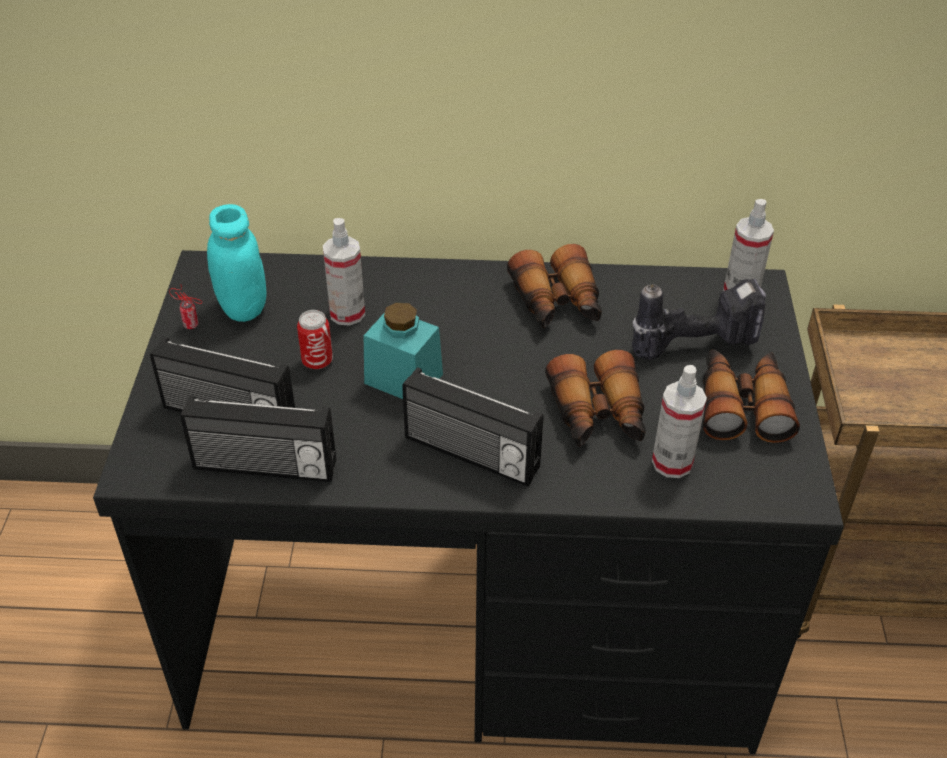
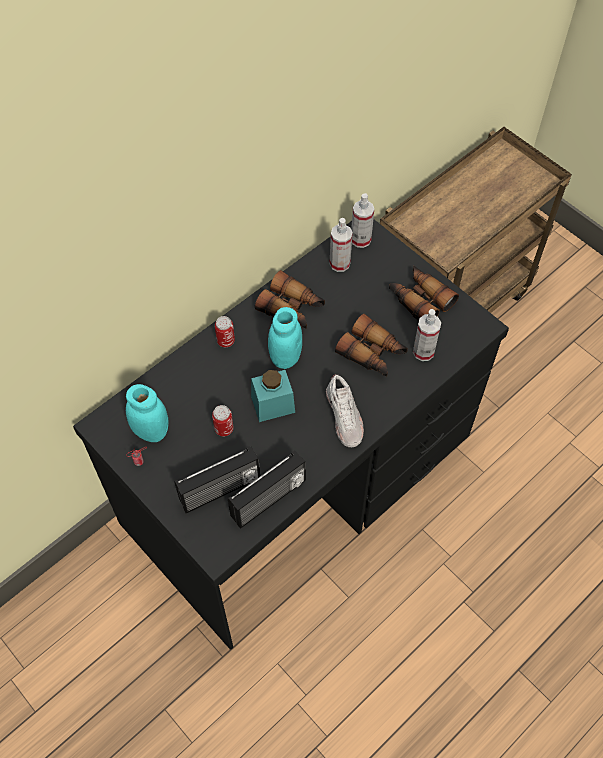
camera: 45 degrees left, 15 degrees up
(347, 313) = (205, 392): spray bottle -> spray bottle (339, 263)
(437, 283) = (225, 341): none -> can
(470, 455) = (344, 417): radio -> white shoe
(483, 344) = (285, 357): none -> turquoise jar
(695, 343) = (370, 282): power drill -> none

